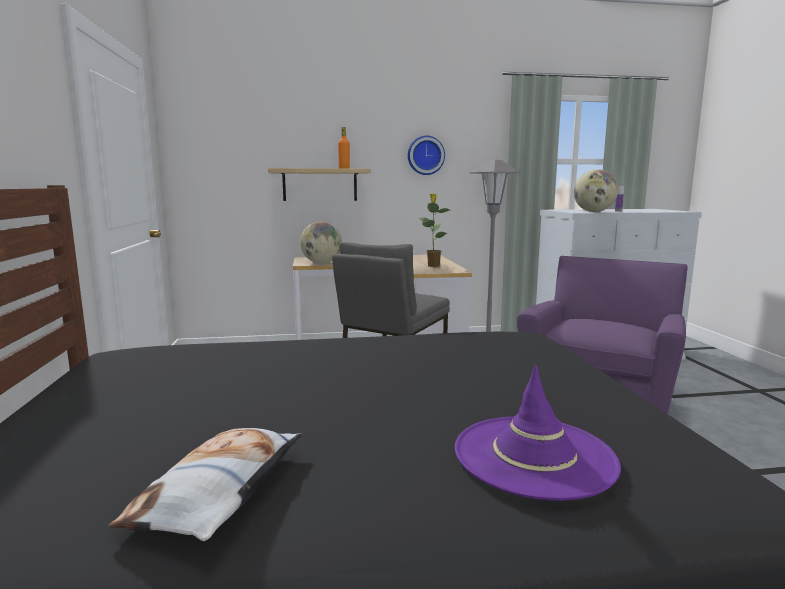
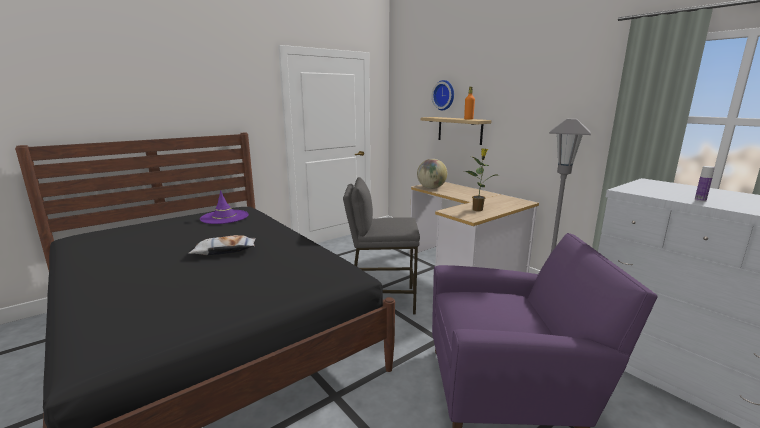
camera: 60 degrees right, 5 degrees up
(219, 491) = (103, 254): pillow -> pillow (225, 250)
(425, 155) = (538, 109): wall clock -> wall clock (444, 95)
(534, 456) = (122, 294): purple hat -> purple hat (224, 217)
(594, 212) = (654, 193): globe -> none

